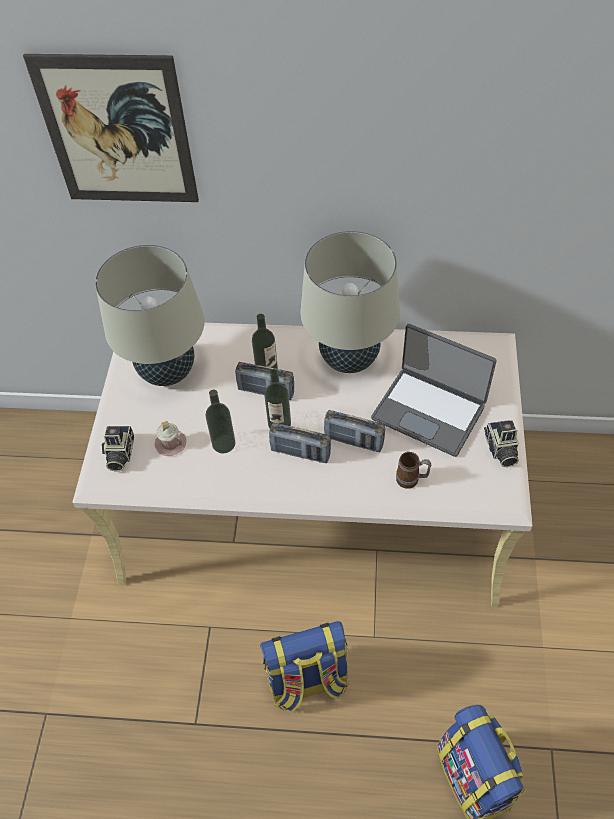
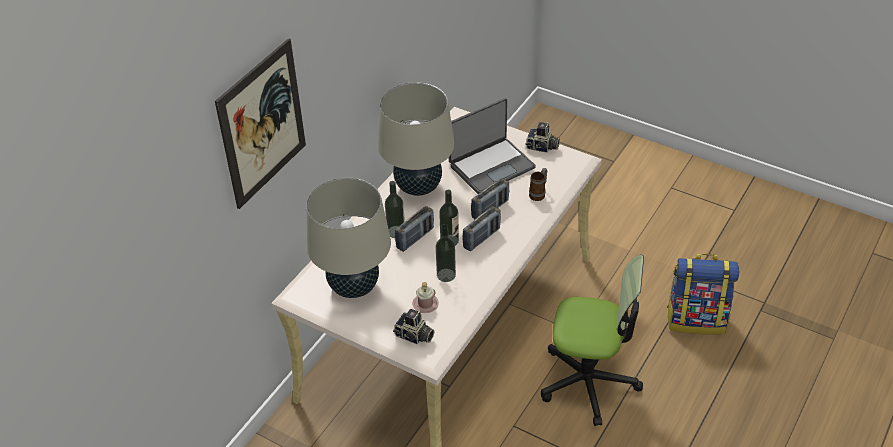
camera: 65 degrees left, 10 degrees down
(307, 681) = (588, 381): backpack -> office chair

